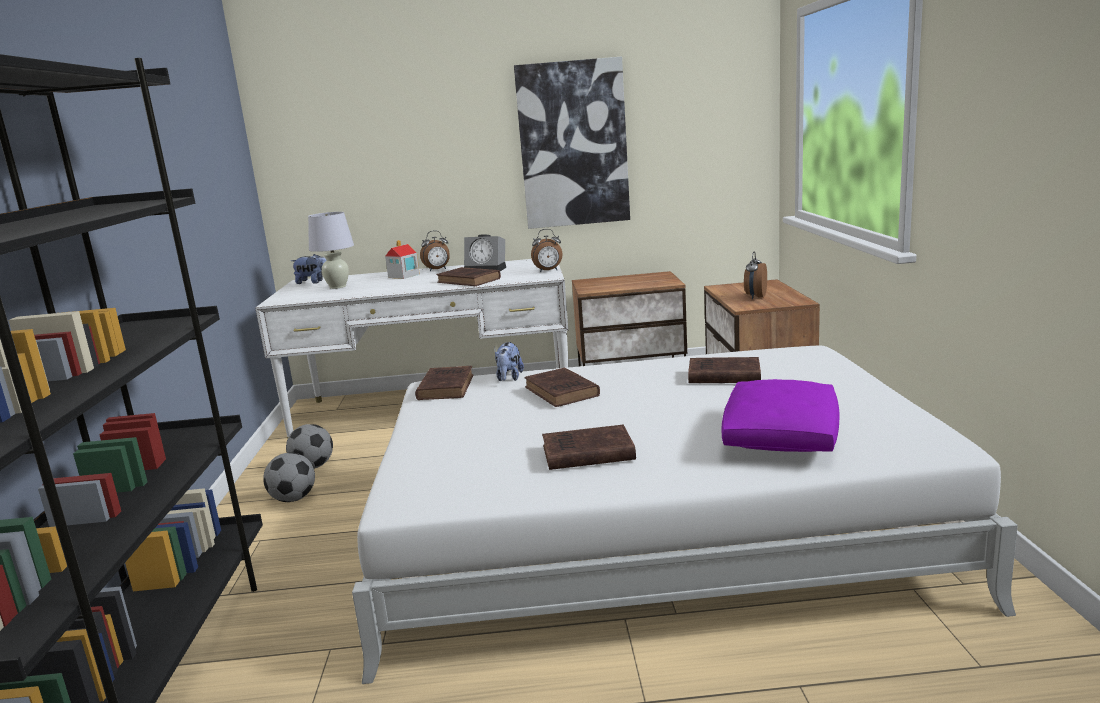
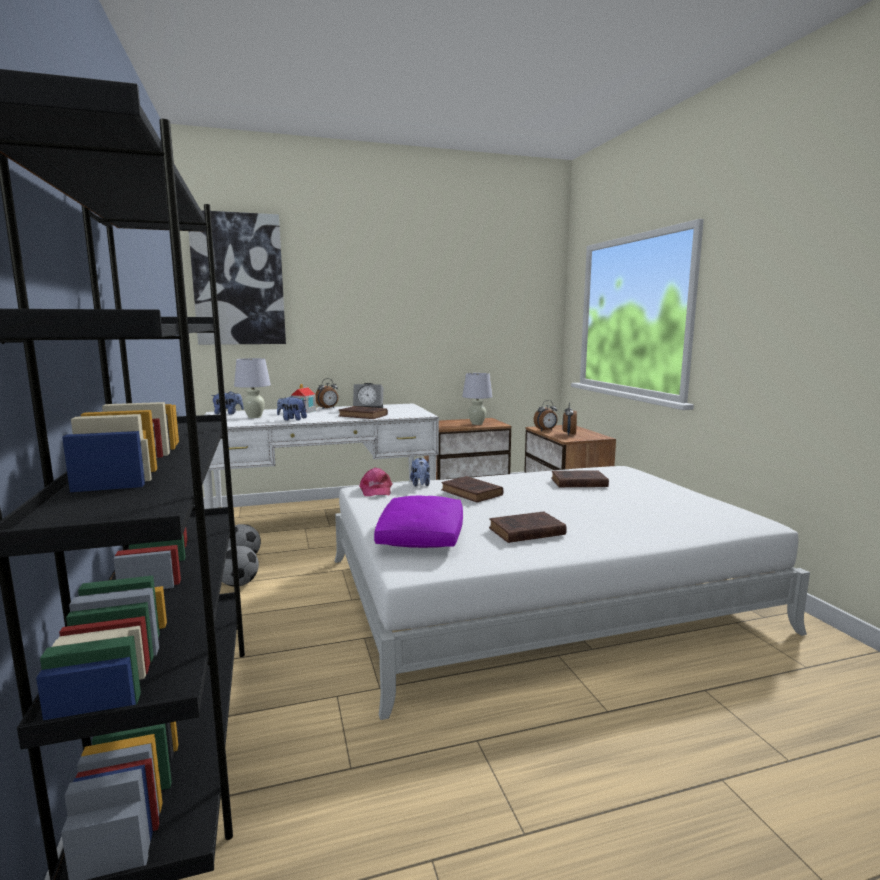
camera: 15 degrees left, 5 degrees down
(377, 290) = (292, 419): none -> plush toy
(446, 387) = (375, 490): brown book -> pink cap
(548, 271) = (419, 411): alarm clock -> alarm clock (546, 430)
(573, 144) = (430, 323): picture -> picture (238, 280)
(639, 282) = (477, 424): none -> white table lamp
(780, 435) = (652, 518): purple pillow -> purple pillow (421, 537)

